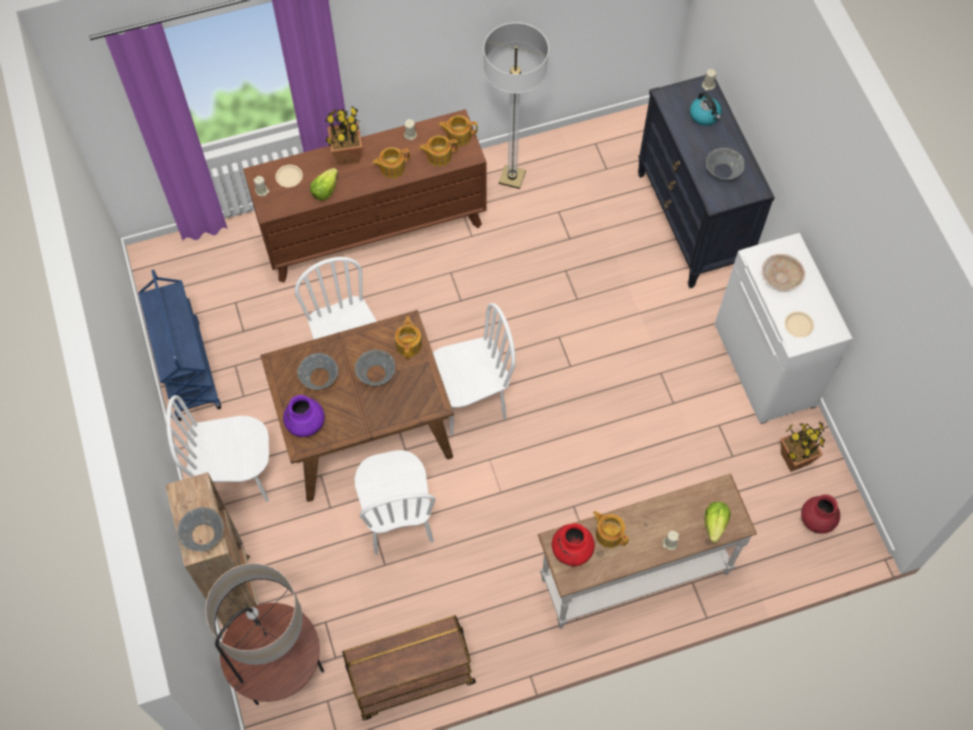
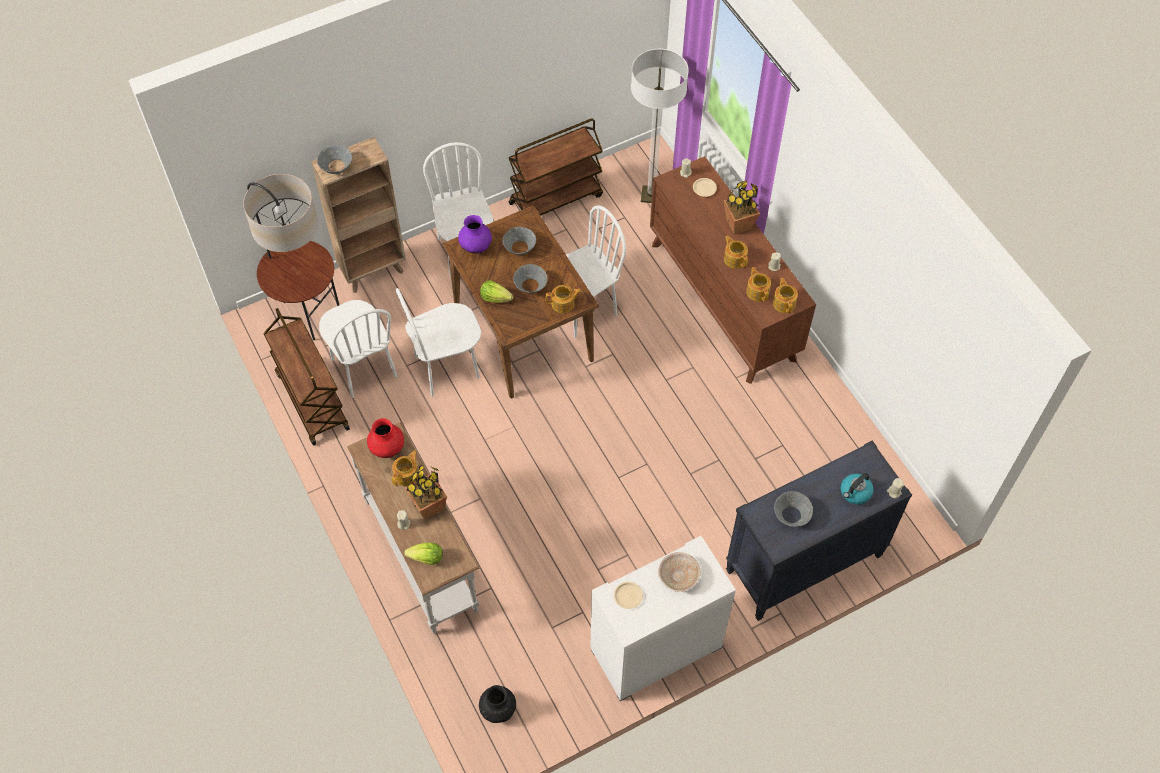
camera: 80 degrees right, 5 degrees down
(187, 369) = (556, 199): blue cart -> brown cart
(325, 190) = (698, 215): lettuce -> lettuce (495, 297)
(469, 403) = (564, 402): white chair -> white chair (363, 368)
(512, 177) = (809, 400): floor lamp -> floor lamp (651, 195)
(794, 459) = (559, 684): potted plant -> potted plant (428, 506)
(816, 520) = (498, 710): red vase -> black vase

